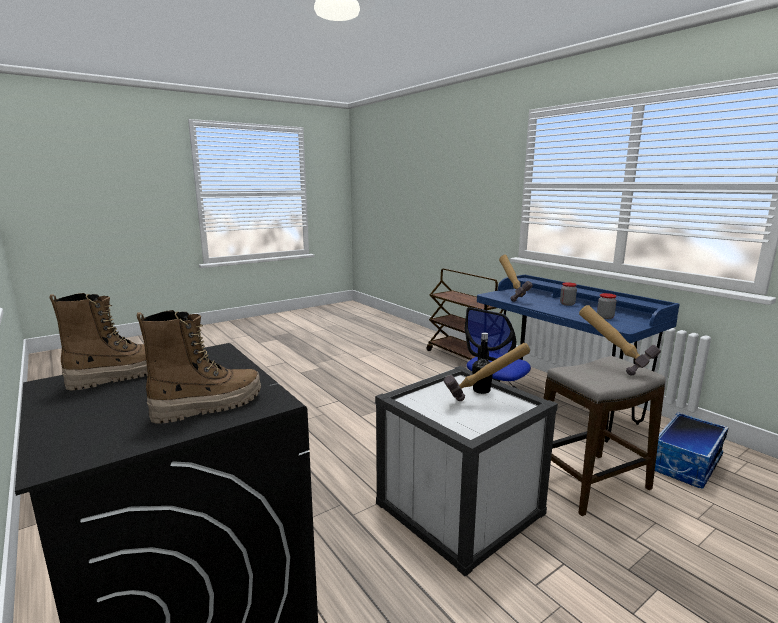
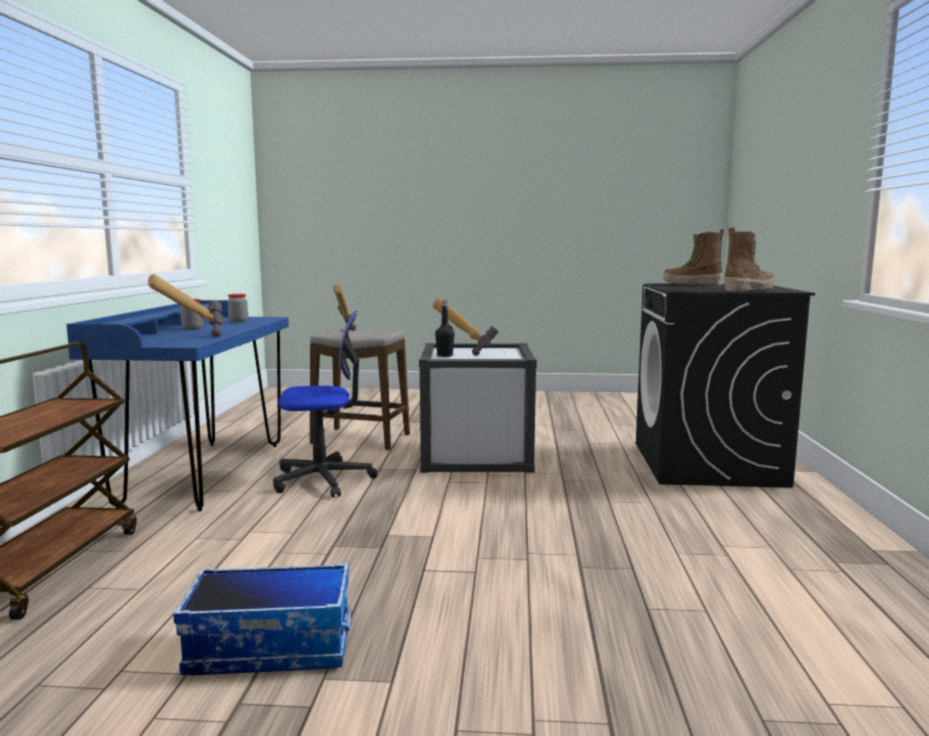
camera: 140 degrees left, 5 degrees down
(120, 376) = (748, 290): boot -> boot turned 150 degrees clockwise
(687, 464) = (273, 427): storage box -> storage box (272, 647)

